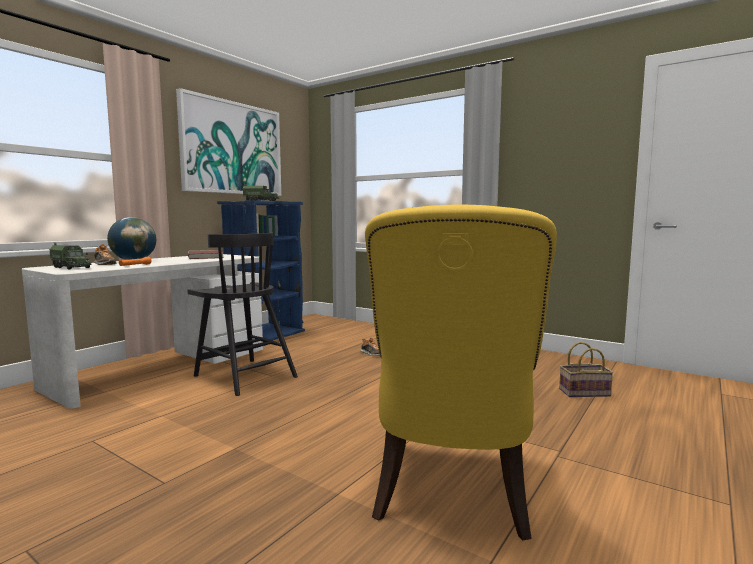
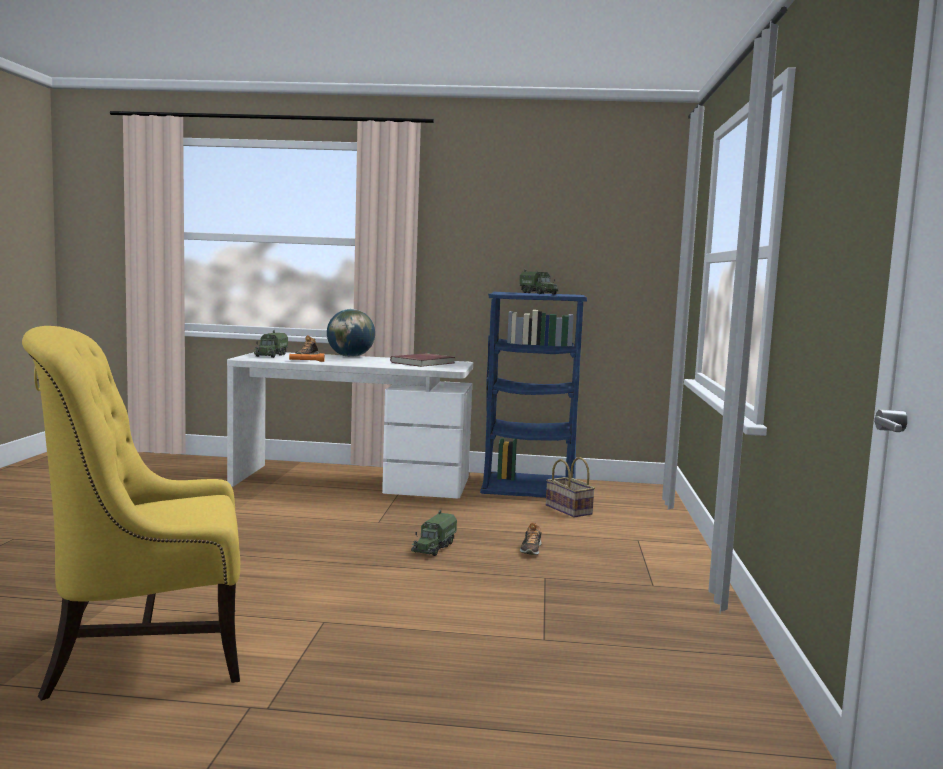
camera: 60 degrees right, 0 degrees up
(232, 148) = (532, 218): picture -> none
(244, 375) = (364, 512): black chair -> none
(342, 371) = (433, 547): none -> toy truck
(585, 392) = (548, 722): basket -> basket (570, 510)

